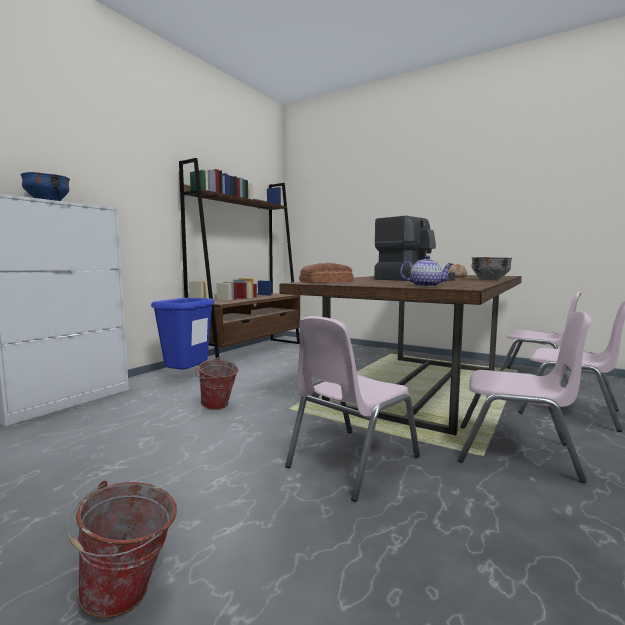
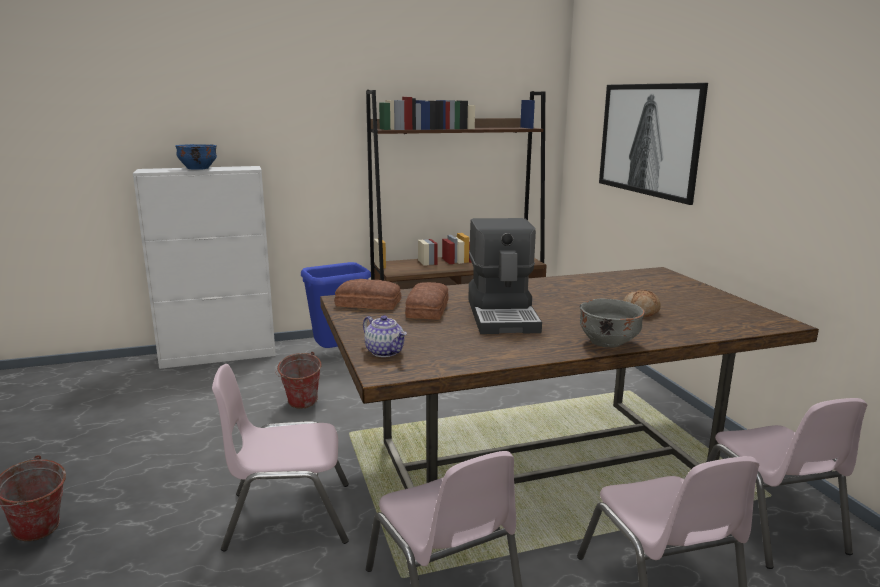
camera: 40 degrees right, 10 degrees up
(365, 207) = (648, 139): none -> picture
(369, 281) = (429, 309): none -> bread

